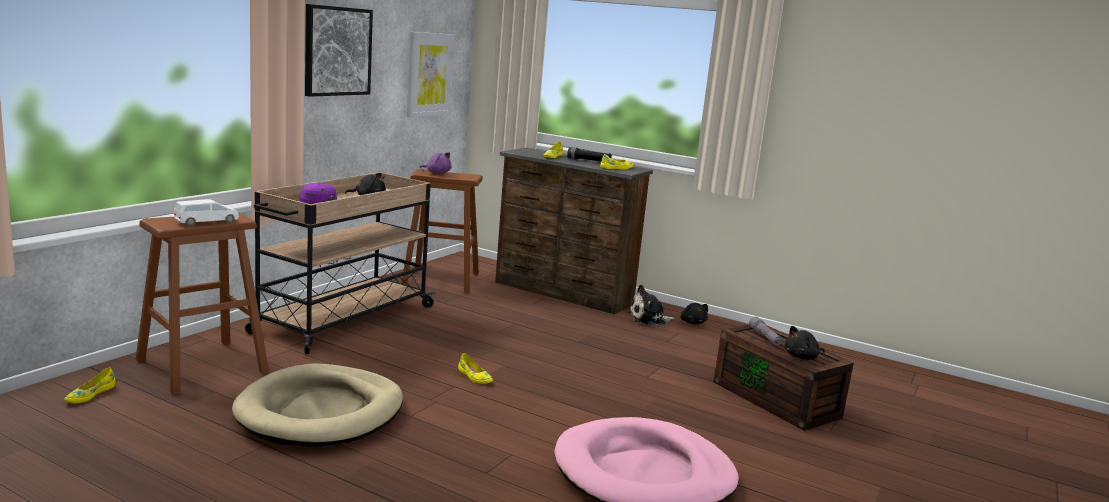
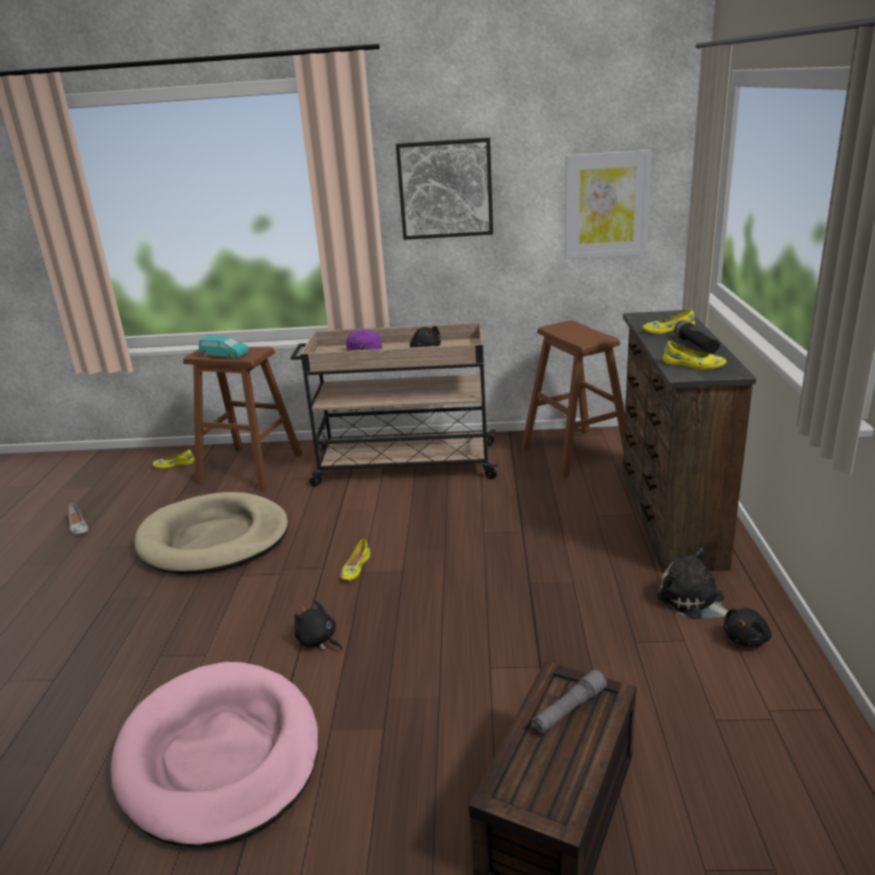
camera: 65 degrees right, 10 degrees up
(130, 473) = (78, 527): none -> white shoe
(206, 222) = (224, 355): white toy car -> turquoise toy car
(437, 173) = (572, 329): purple plush toy -> none
(802, 357) = (529, 774): black plush toy -> black plush toy (318, 640)

